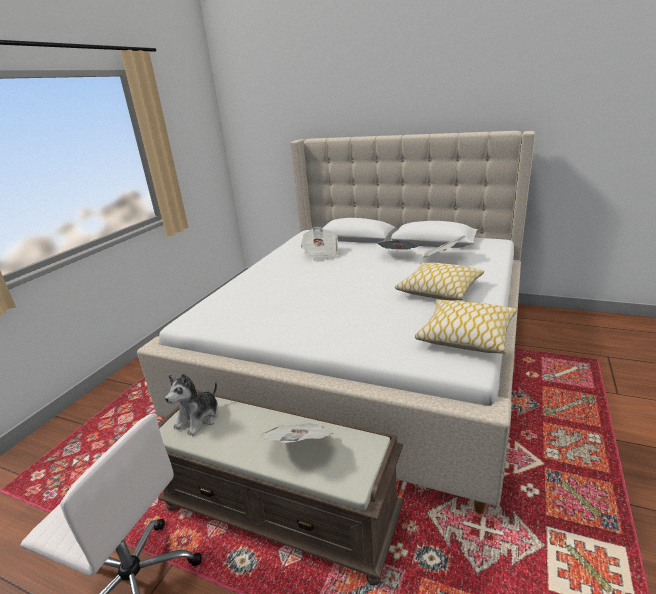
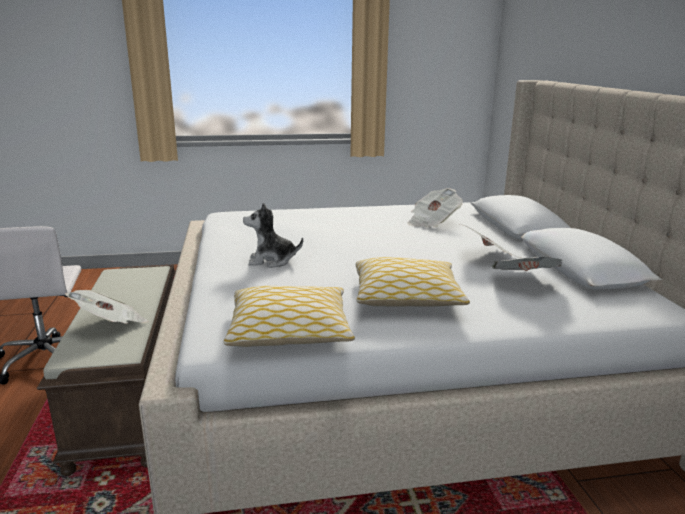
camera: 55 degrees right, 5 degrees down
(199, 419) = (133, 277): plush toy -> plush toy (271, 261)

